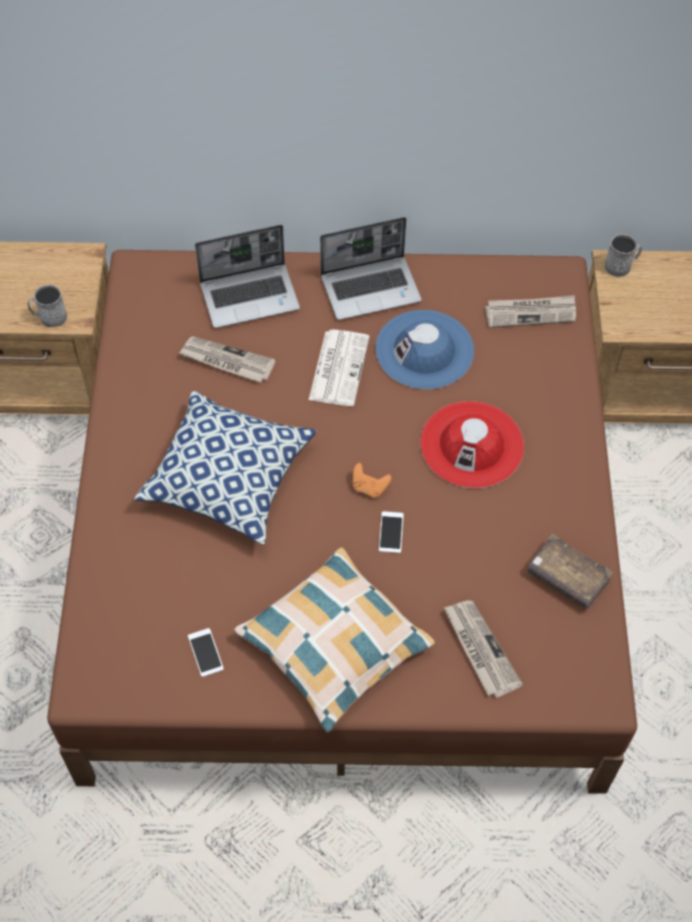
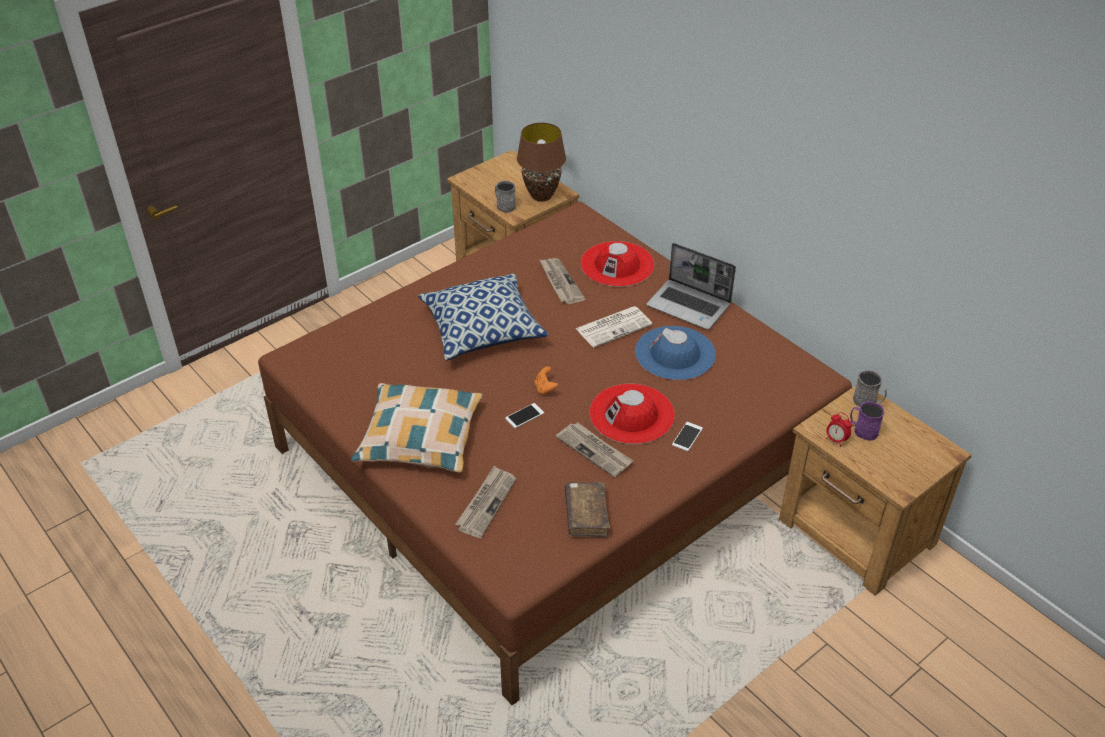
camera: 50 degrees right, 15 degrees down
(72, 275) = (541, 196): none -> brown table lamp
(205, 652) = (359, 388): phone -> phone (687, 436)
(250, 296) = (617, 264): laptop -> red hat
(531, 313) = (769, 382): newspaper -> newspaper (595, 450)
(644, 324) = (836, 440): none -> alarm clock
(650, 297) = (862, 430): none -> purple mug

